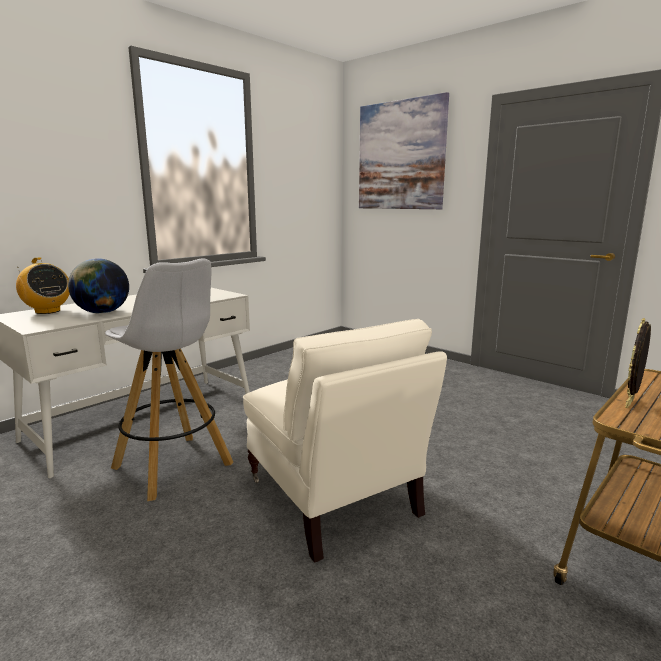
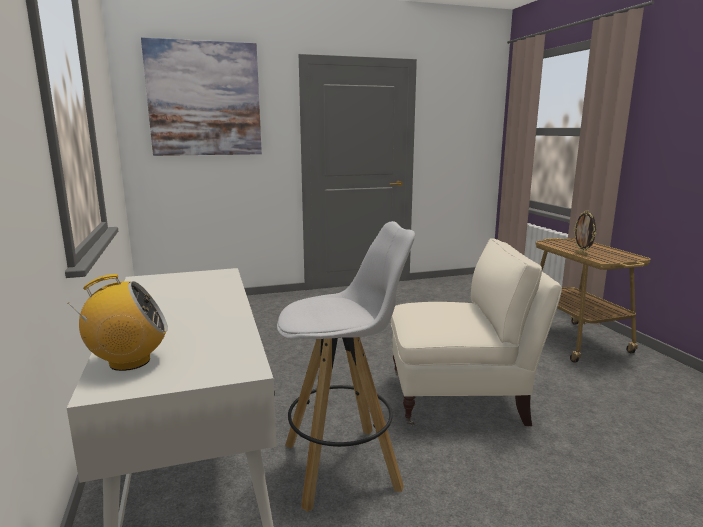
camera: 60 degrees left, 0 degrees up
(102, 312) = (209, 330): globe -> none

